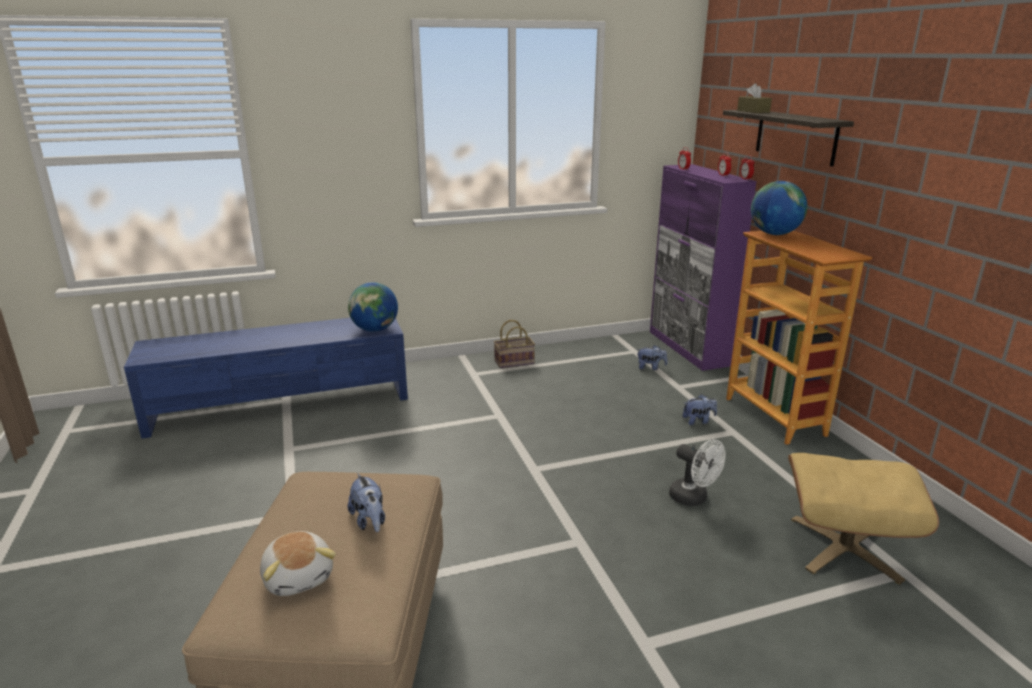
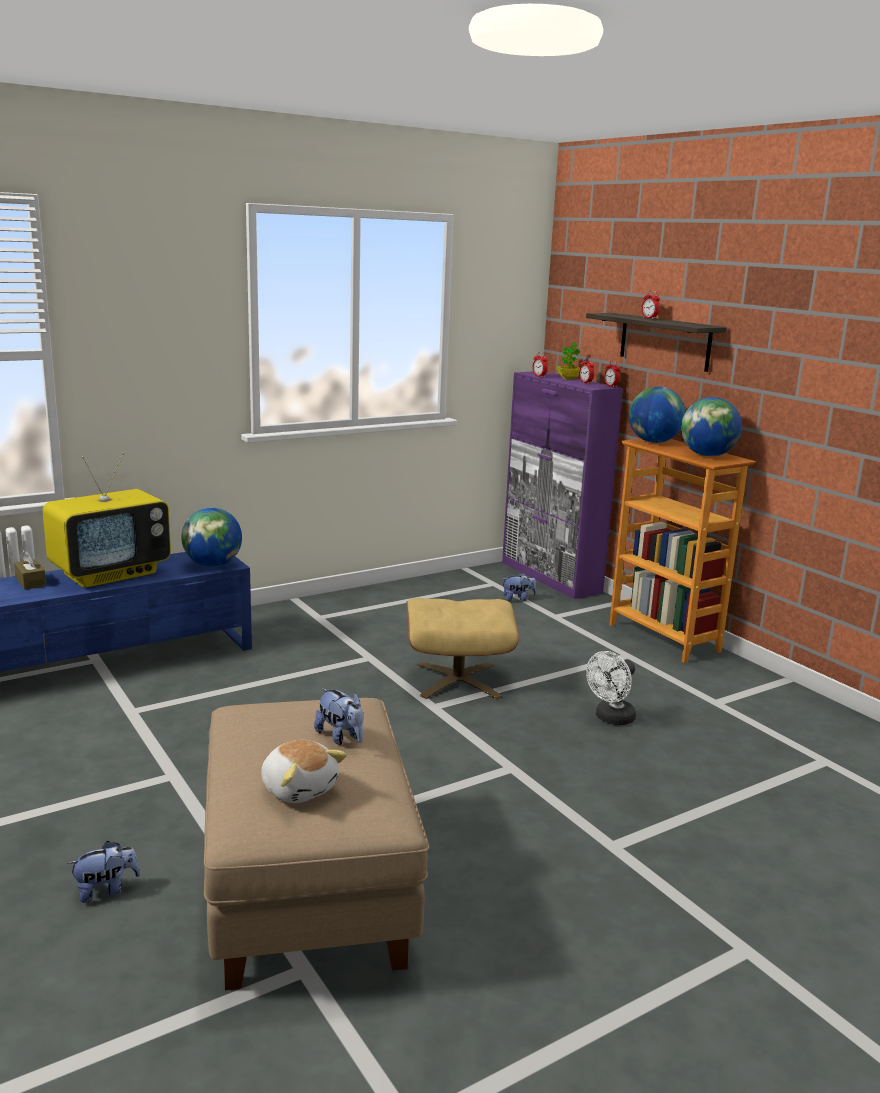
camera: 15 degrees left, 5 degrees down
(293, 333) = (111, 573): none -> television
(515, 362) = (361, 602): basket -> none
(693, 498) = (611, 719): white fan -> white fan turned 105 degrees clockwise
(698, 421) = (589, 647): plush toy -> plush toy (106, 890)
(709, 171) = (568, 378): none -> potted plant
(753, 111) = (619, 315): brown tissue box -> brown tissue box (30, 582)
(780, 114) = (649, 318): none -> alarm clock
(822, 250) = (707, 456): none -> globe
(844, 548) = (767, 747): beige ottoman -> beige ottoman (458, 680)

